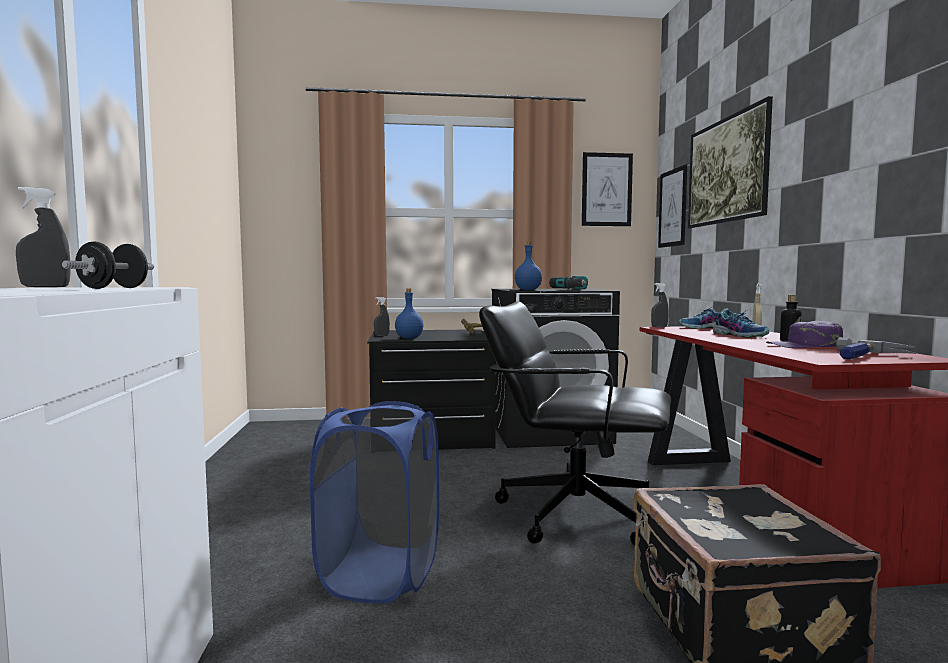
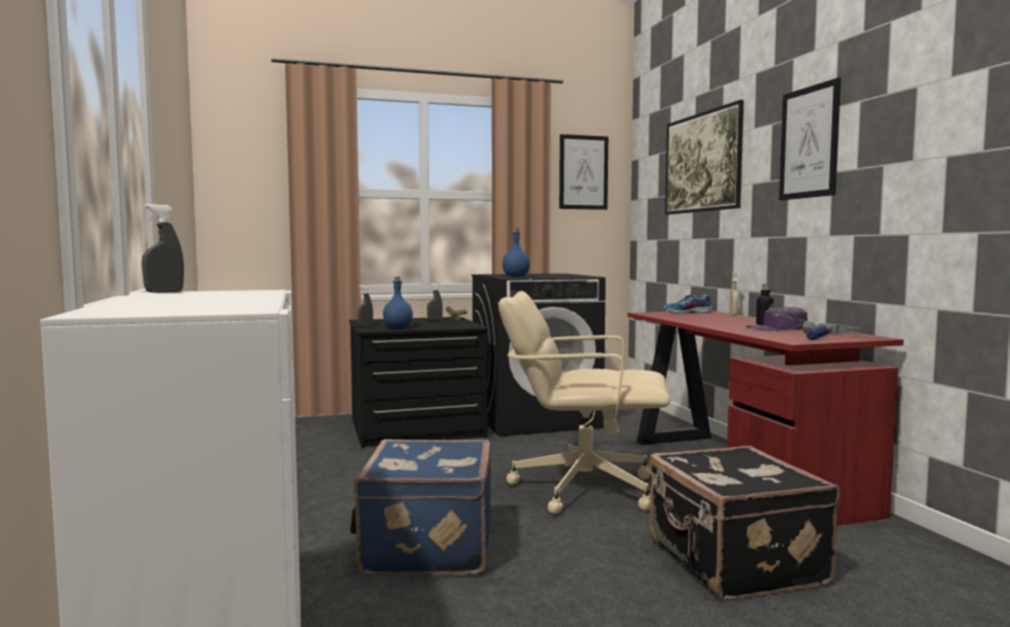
camera: 10 degrees left, 0 degrees up
(113, 288) = (259, 295): black dumbbell -> none
(381, 574) = (426, 547): blue laundry basket -> blue suitcase
(574, 289) = (559, 275): power drill -> none
(574, 513) = (582, 488): black office chair -> beige office chair
(659, 327) = (645, 312): grey spray bottle -> grey spray bottle (434, 320)
(672, 208) = (648, 193): picture -> picture (809, 142)
(740, 335) = (721, 320): shoe -> none

